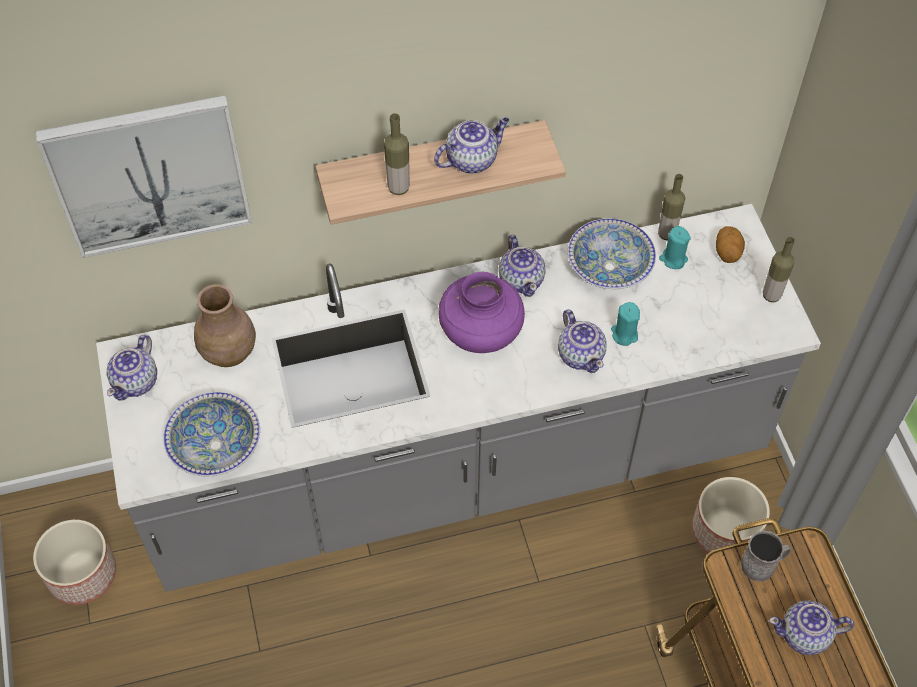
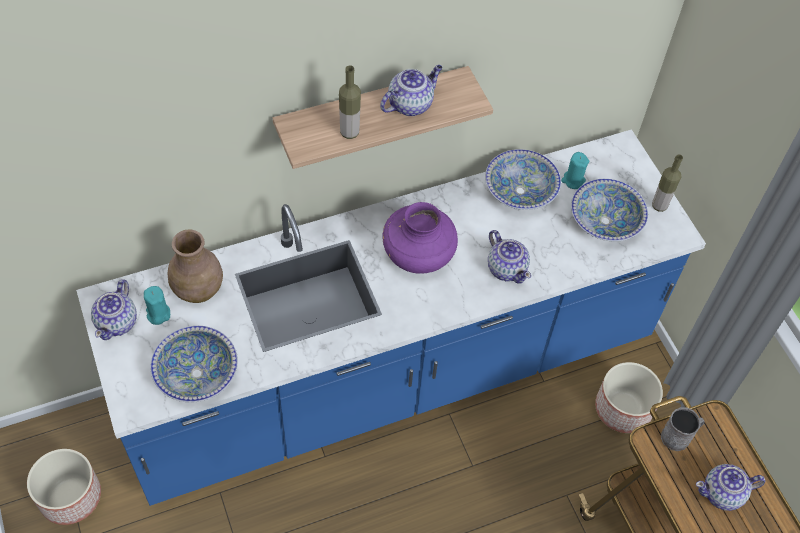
camera: 10 degrees left, 0 degrees up
(149, 175) = (126, 134): picture -> none
(458, 470) = (392, 375): grey counter -> blue counter
(521, 279) = (447, 207): teapot -> none
(624, 334) = (541, 248): turquoise candle -> turquoise candle (158, 314)
(667, 234) = (564, 159): bottle -> none
(704, 309) = (605, 221): none -> bowl
(727, 253) = (617, 172): potato -> none

